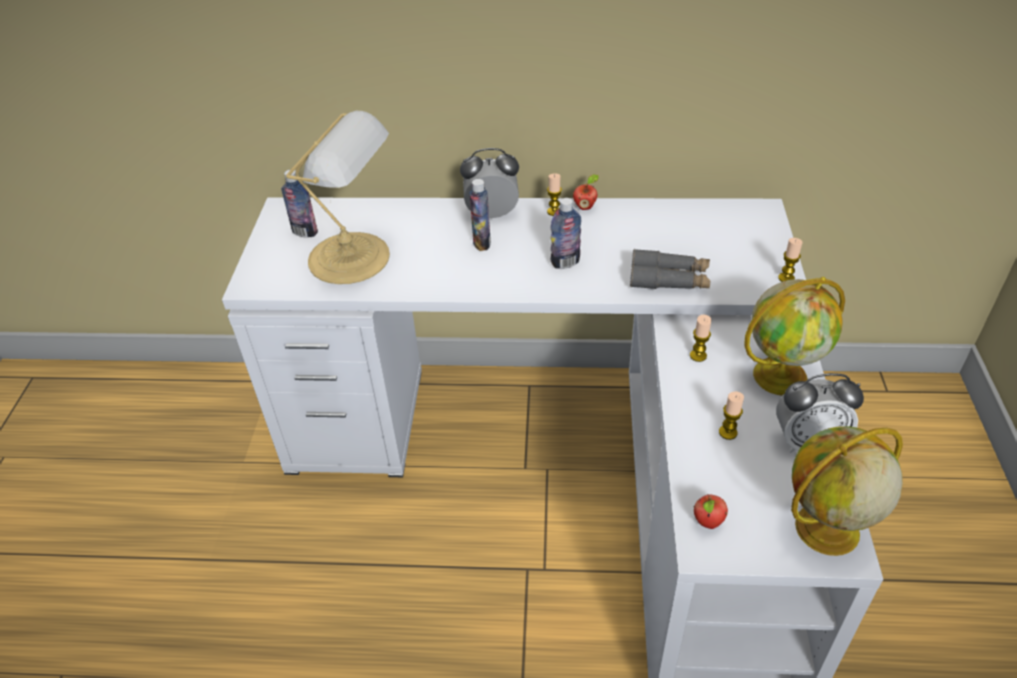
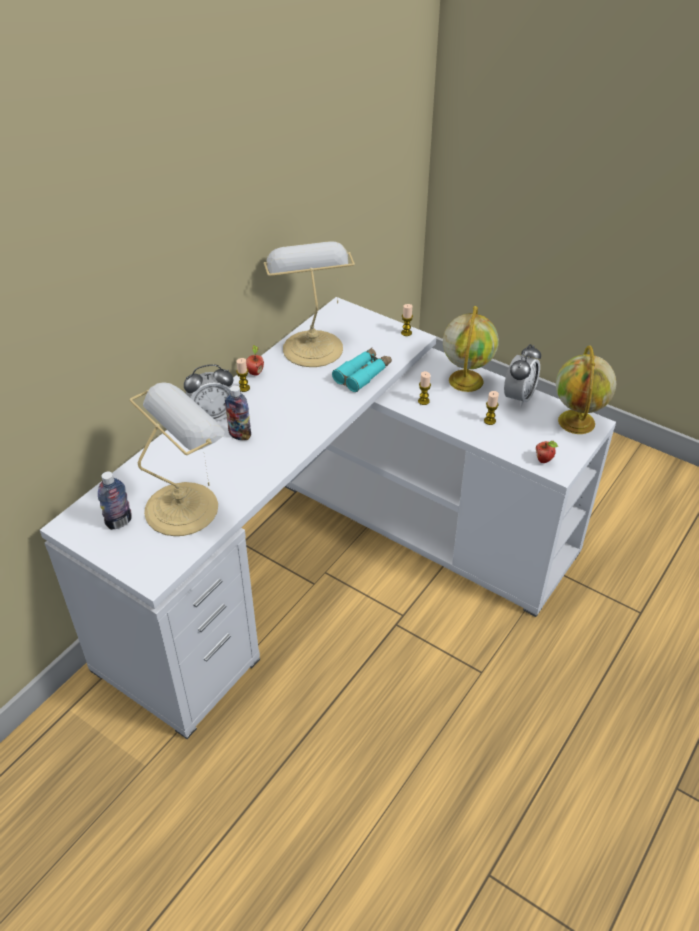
camera: 60 degrees left, 0 degrees up
(492, 214) = (213, 417): alarm clock -> alarm clock turned 135 degrees counterclockwise
(565, 262) = (302, 407): bottle -> none
(669, 279) = (363, 374): grey binoculars -> turquoise binoculars
(672, 222) = (311, 346): none -> table lamp

